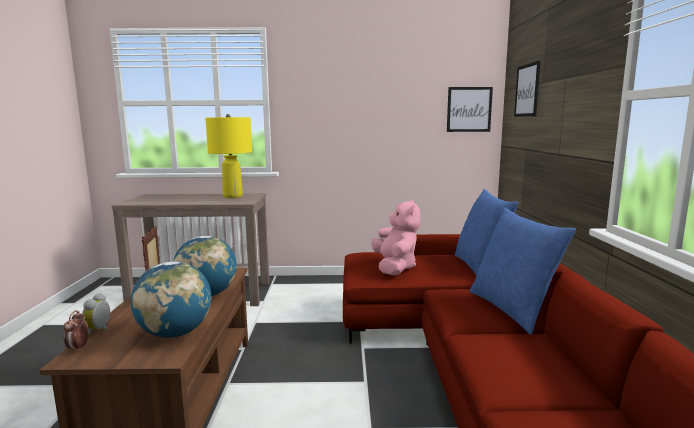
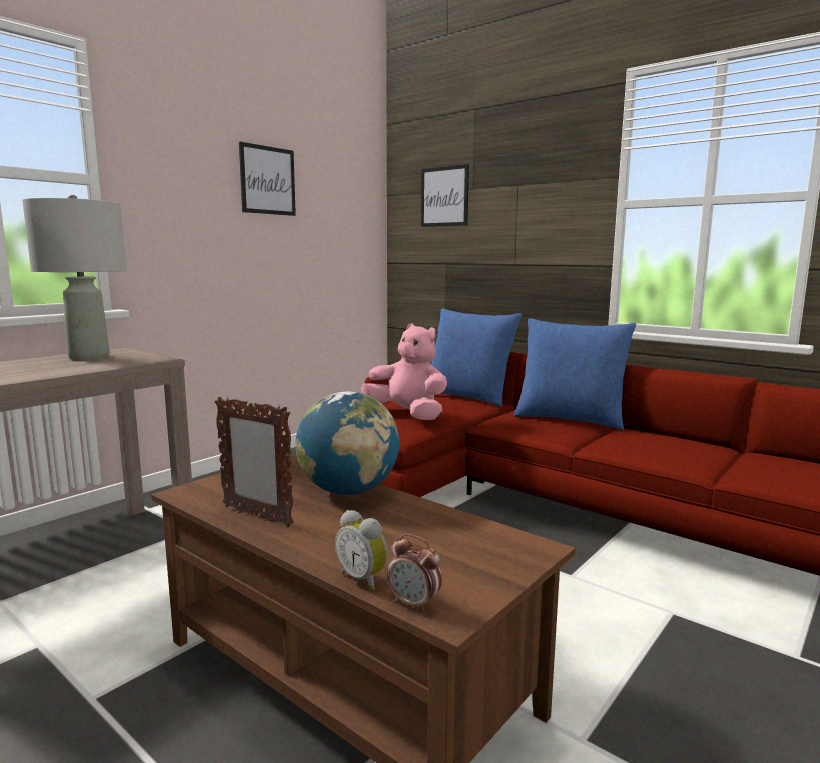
camera: 50 degrees left, 0 degrees up
(175, 333) = (460, 531): globe -> none
(232, 196) = (88, 357): yellow table lamp -> grey table lamp
(469, 109) = (359, 216): picture -> picture (267, 180)

